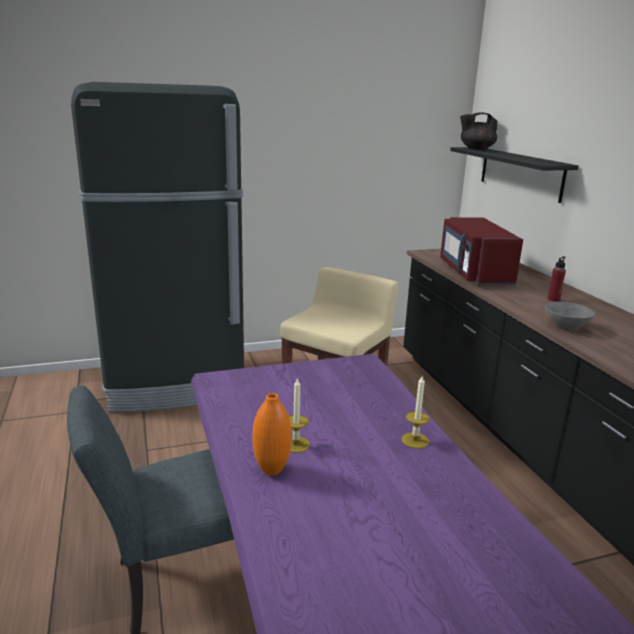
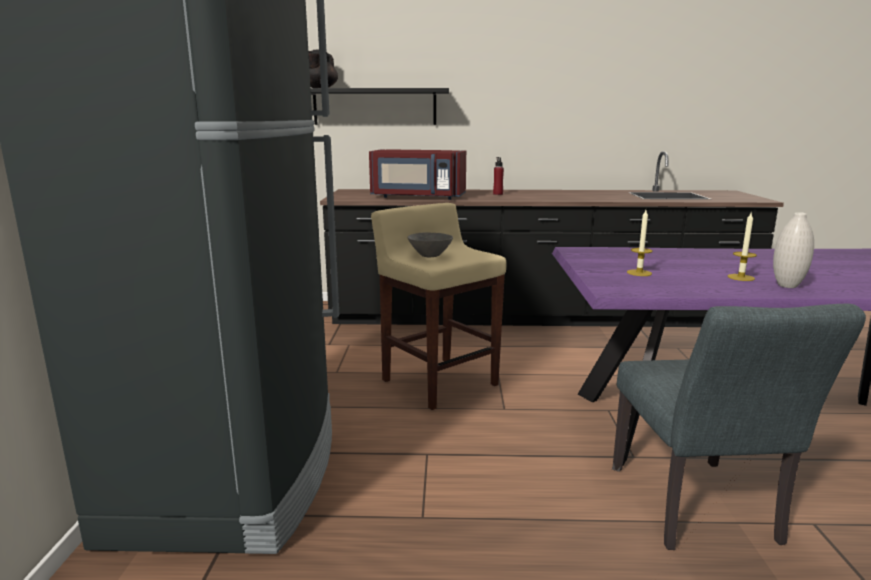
camera: 70 degrees left, 5 degrees down
(272, 470) = (787, 286): orange vase -> white vase
(415, 440) = (717, 254): candle -> candle (639, 273)
(567, 327) = (557, 198): grey bowl -> grey bowl (430, 255)

